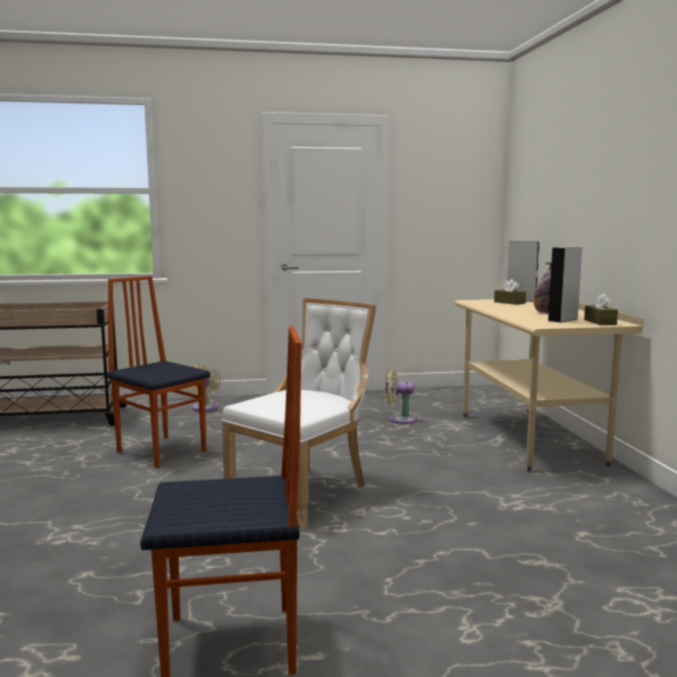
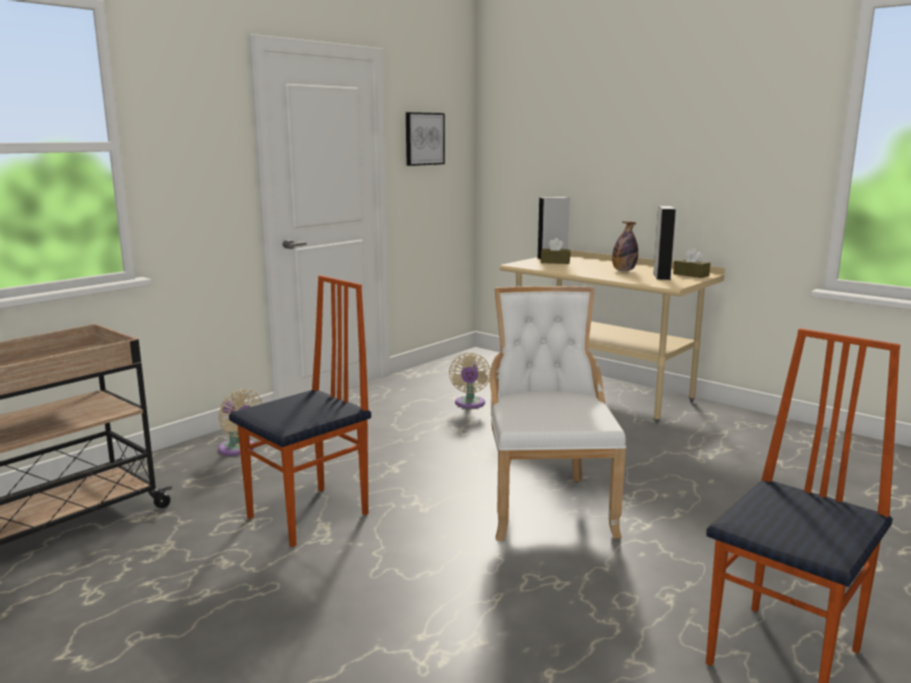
camera: 40 degrees left, 5 degrees up
(162, 451) = (310, 516): chair -> chair turned 135 degrees clockwise
(399, 419) = (469, 404): beige fan -> beige fan turned 60 degrees counterclockwise
(435, 190) = (424, 139): none -> picture

